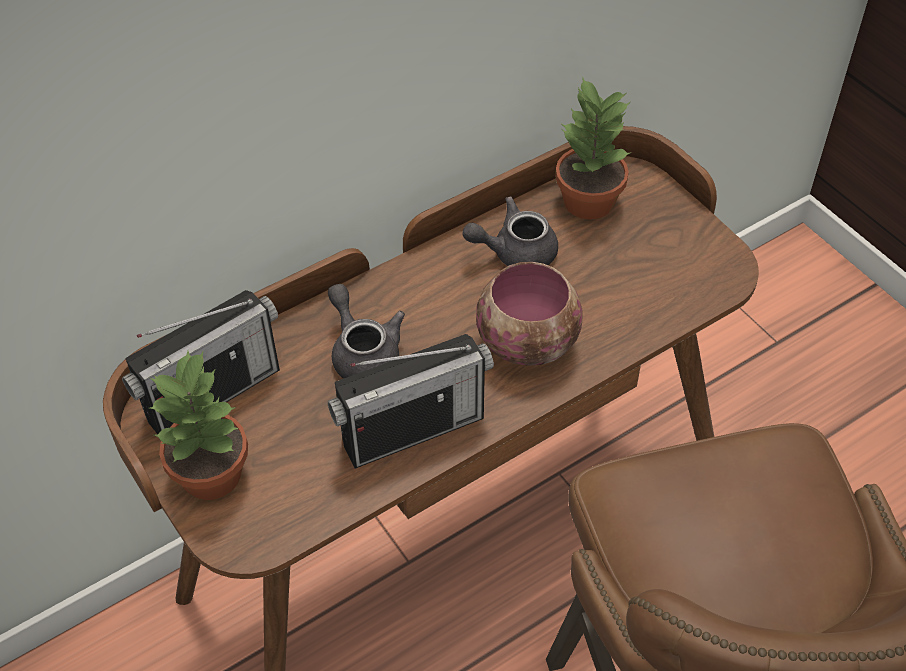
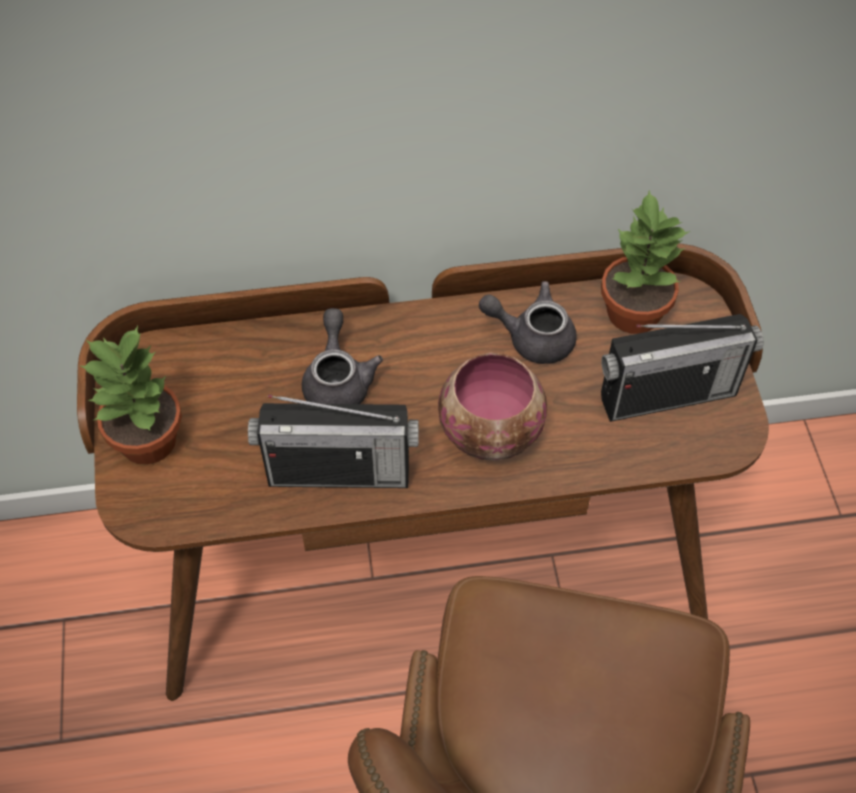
camera: 25 degrees right, 5 degrees up
(213, 394) = (190, 367): radio -> radio (667, 395)

